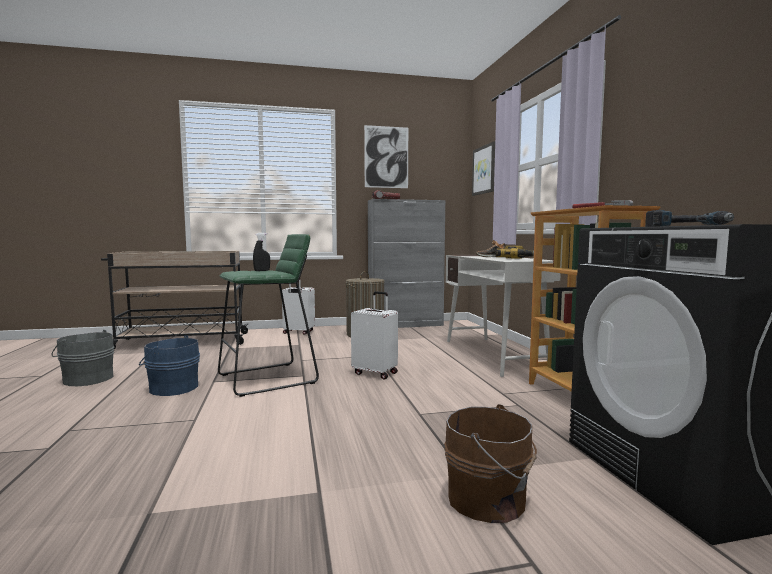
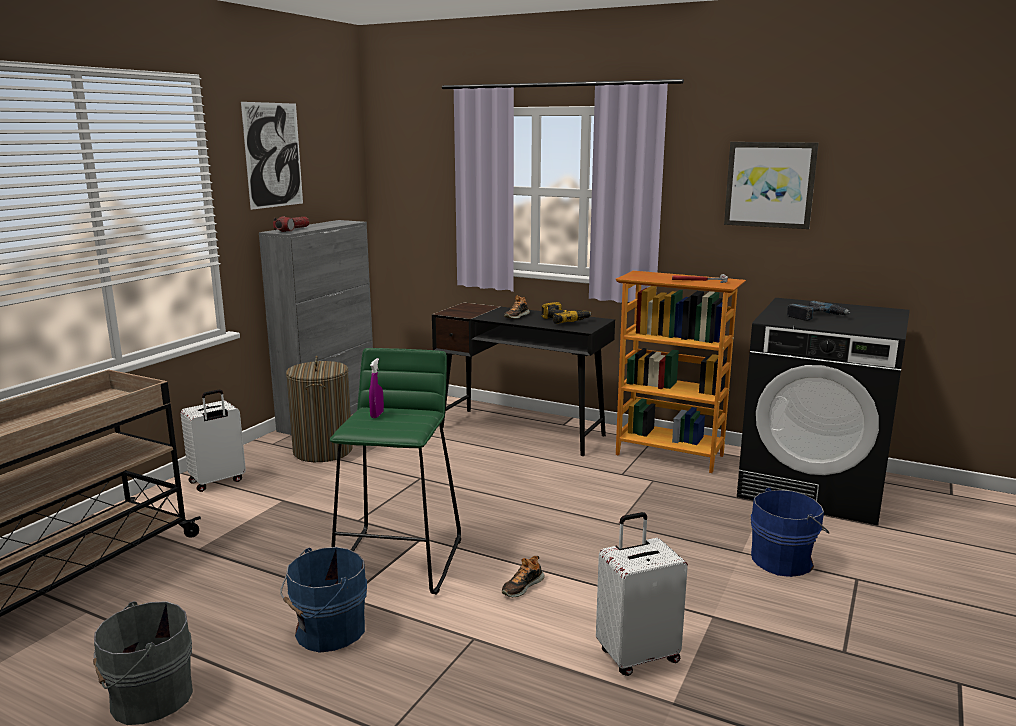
camera: 50 degrees left, 10 degrees up
(262, 270) = (377, 415): black spray bottle -> purple spray bottle
(277, 413) = (522, 586): none -> shoe
(375, 373) = (481, 500): white suitcase -> white suitcase (637, 655)
(484, 170) = (408, 174): picture -> picture (770, 184)
(490, 500) = (784, 560): brown bucket -> blue bucket
(493, 355) = (522, 431): white desk -> black desk

